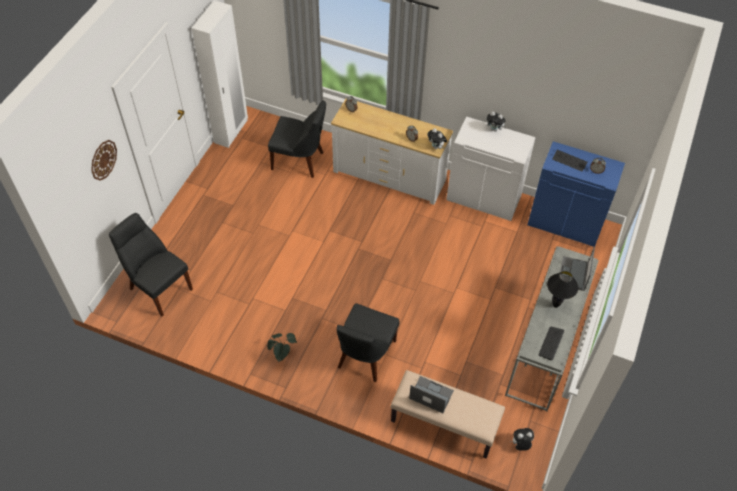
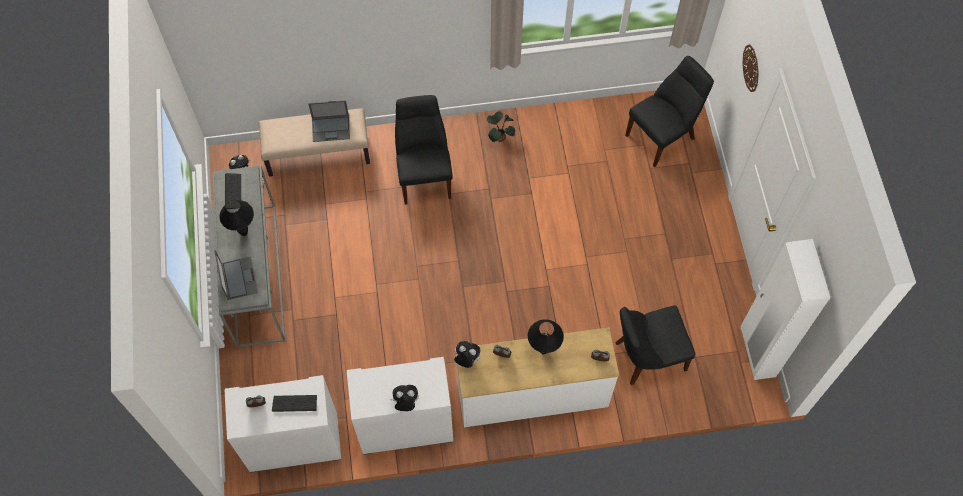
camera: 150 degrees right, 10 degrees up
(158, 287) = (663, 136): black chair -> black chair turned 45 degrees counterclockwise
(383, 129) = (543, 351): none -> black table lamp
(565, 223) = (293, 444): blue cabinet -> white cabinet

